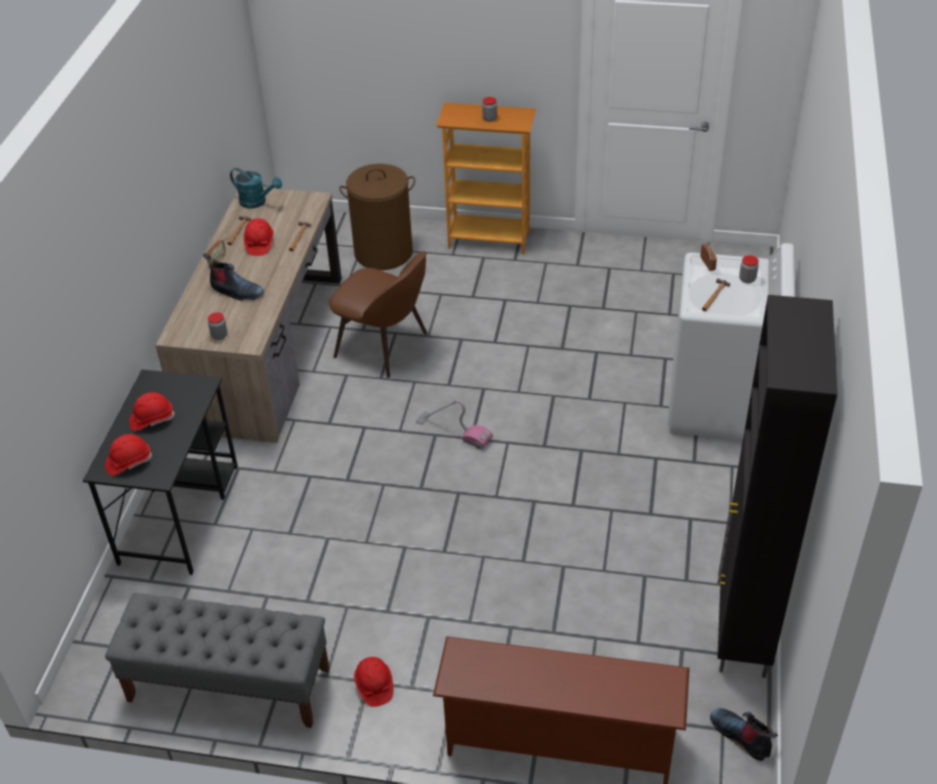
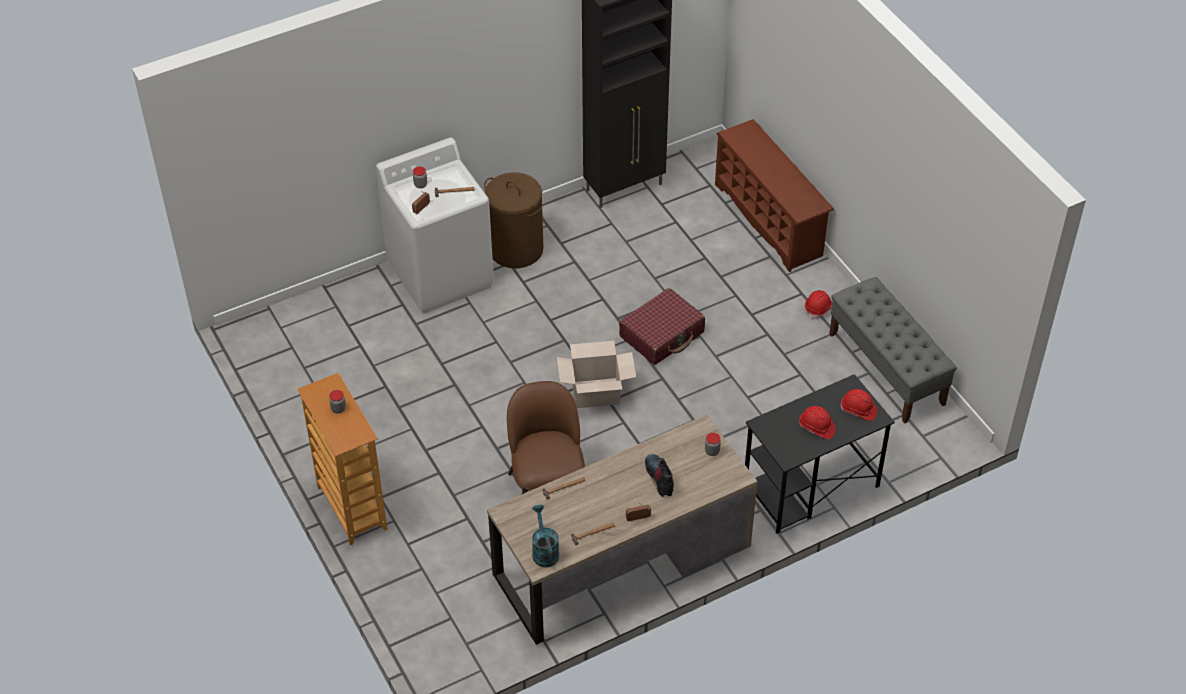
camera: 130 degrees left, 5 degrees up
(259, 244) = (595, 506): red hard hat -> none
(383, 252) = (431, 571): brown laundry basket -> brown laundry basket (515, 249)
(454, 431) = (595, 393): vacuum cleaner -> cardboard box
(477, 522) = (662, 334): none -> red suitcase
(741, 736) = (693, 160): boot -> none

